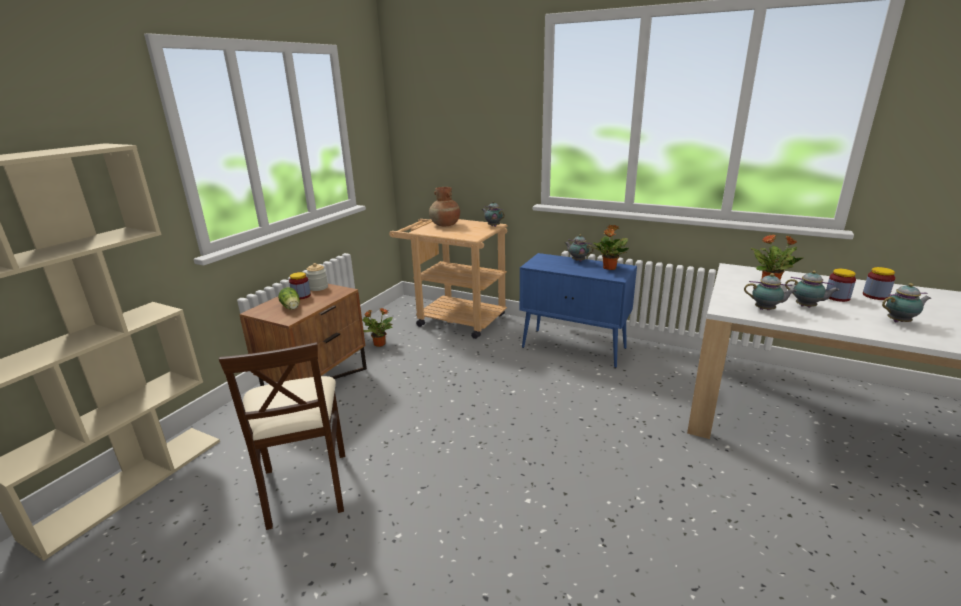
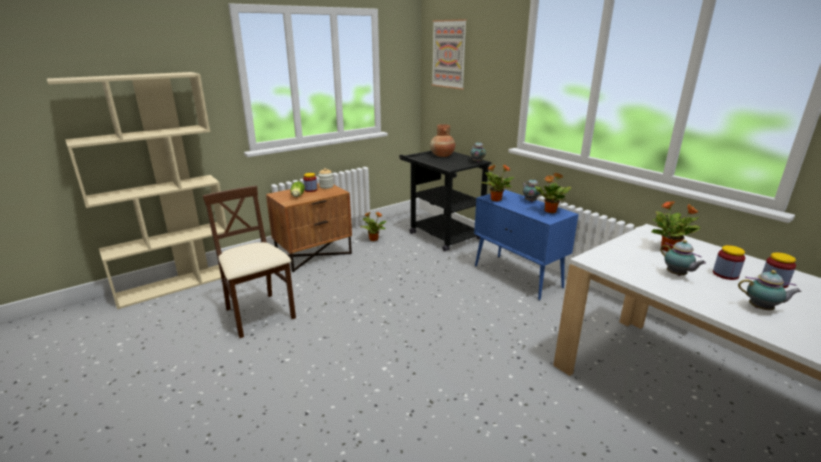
camera: 25 degrees right, 0 degrees up
(305, 487) = (259, 314): beige chair -> beige chair turned 135 degrees clockwise
(431, 101) = (449, 54): none -> picture
(454, 319) = (441, 233): beige cart -> black cart
(542, 266) = (495, 199): none -> potted plant
(766, 310) = (630, 268): teapot -> none

